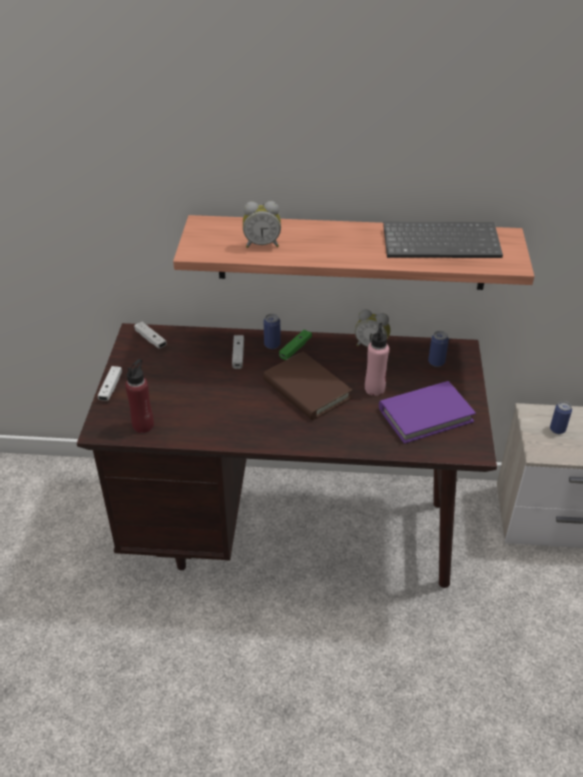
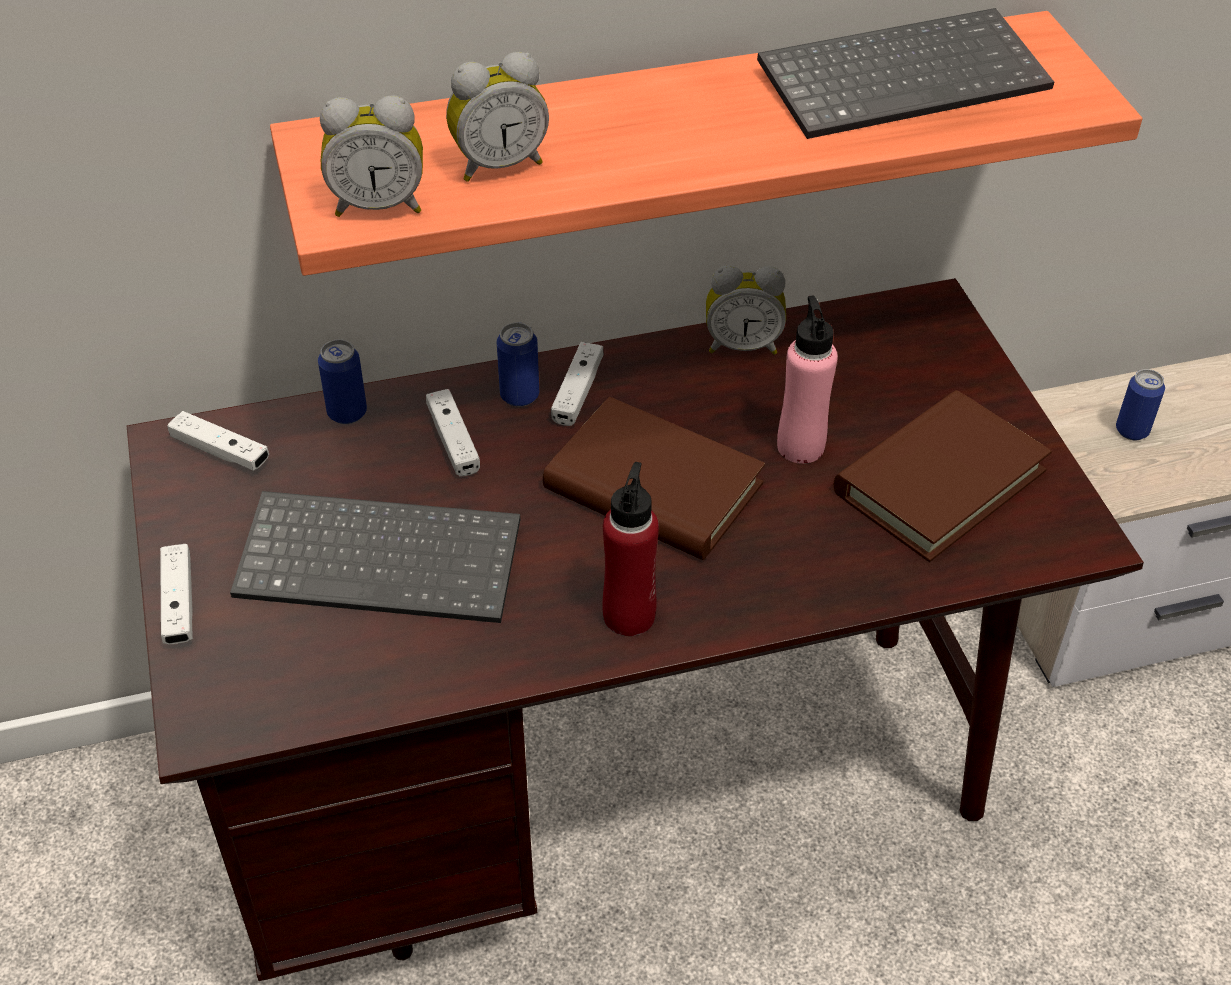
camera: 20 degrees left, 5 degrees up
(143, 425) = (309, 682): red bottle -> red bottle (629, 615)
(191, 390) = (384, 558): none -> keyboard
(210, 249) = (378, 205): none -> alarm clock
(295, 348) = (577, 392): green game controller -> white game controller
(425, 415) = (939, 481): purple book -> brown book
(436, 362) = (898, 351): can -> can (347, 413)

